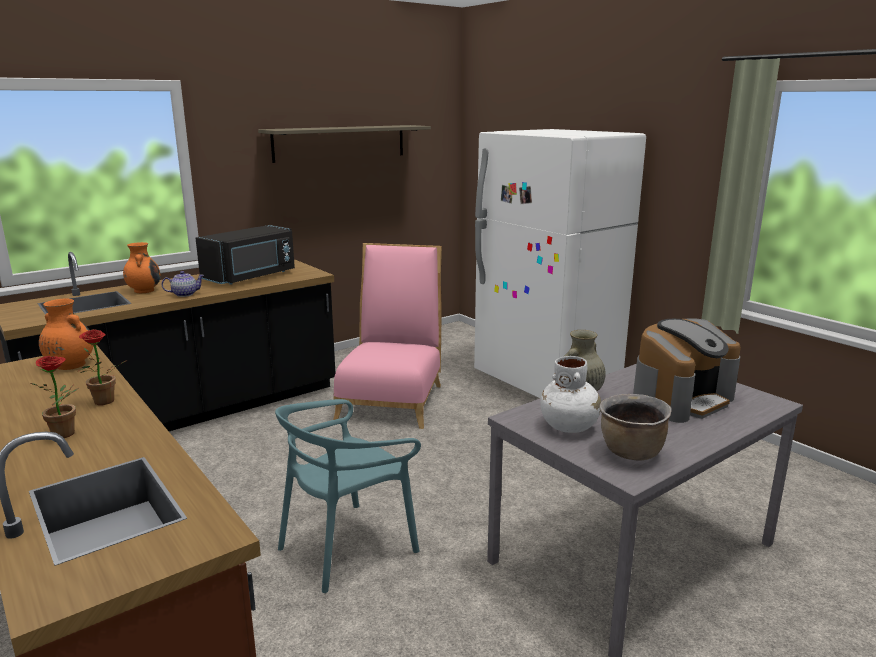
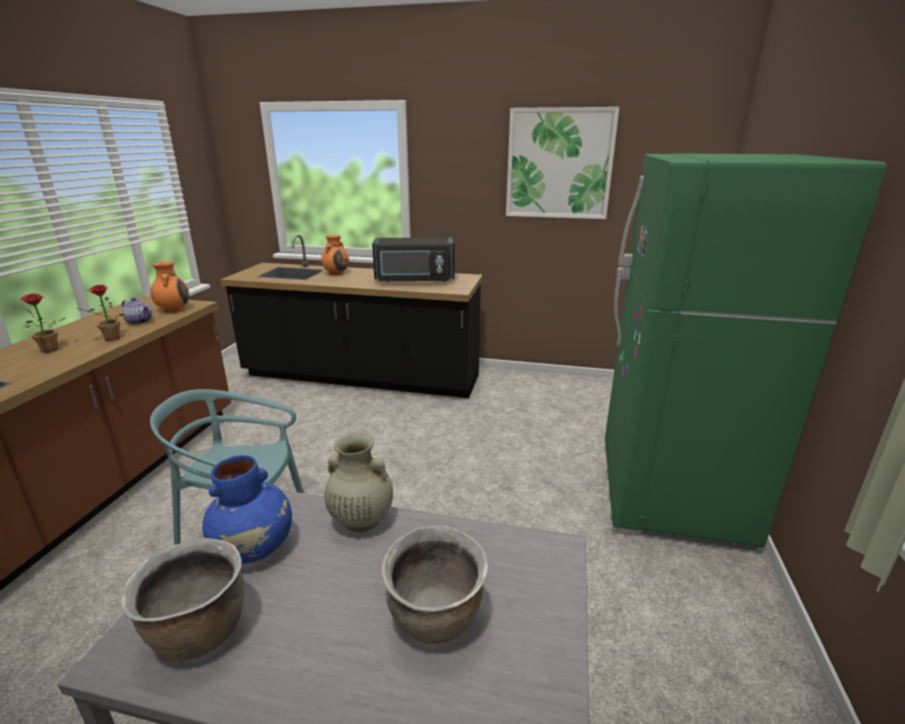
camera: 50 degrees right, 5 degrees up
(184, 294) = (344, 282): teapot -> teapot (139, 321)
(340, 143) = (559, 164): shelf -> picture
(392, 399) = (491, 432): pink chair -> none
(546, 380) = (670, 492): white fridge -> green fridge
(569, 426) = (255, 547): white vase -> blue vase
(681, 399) = (436, 618): coffee machine -> brown cooking pot

